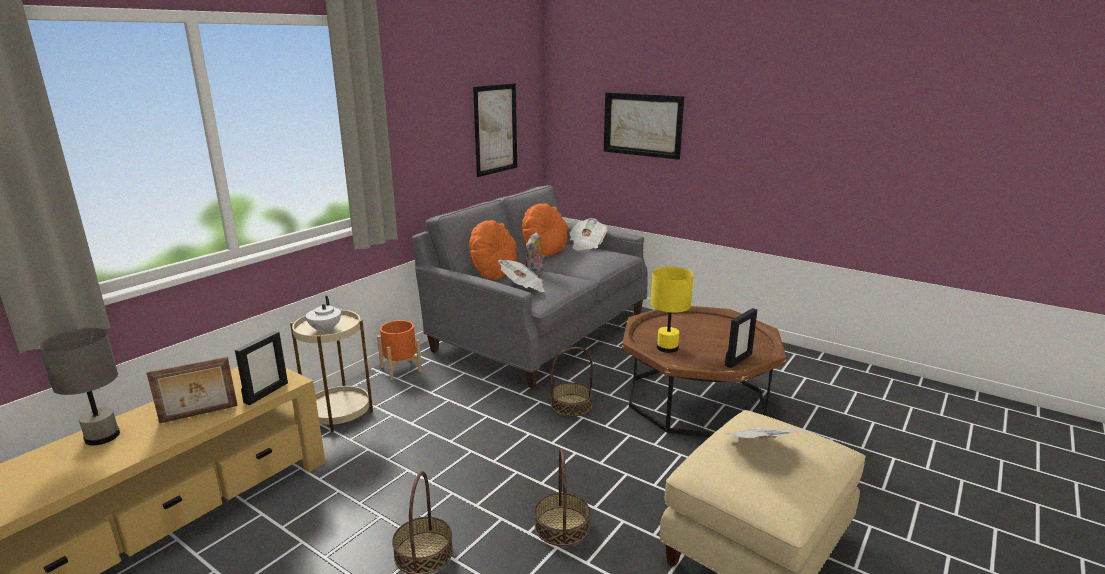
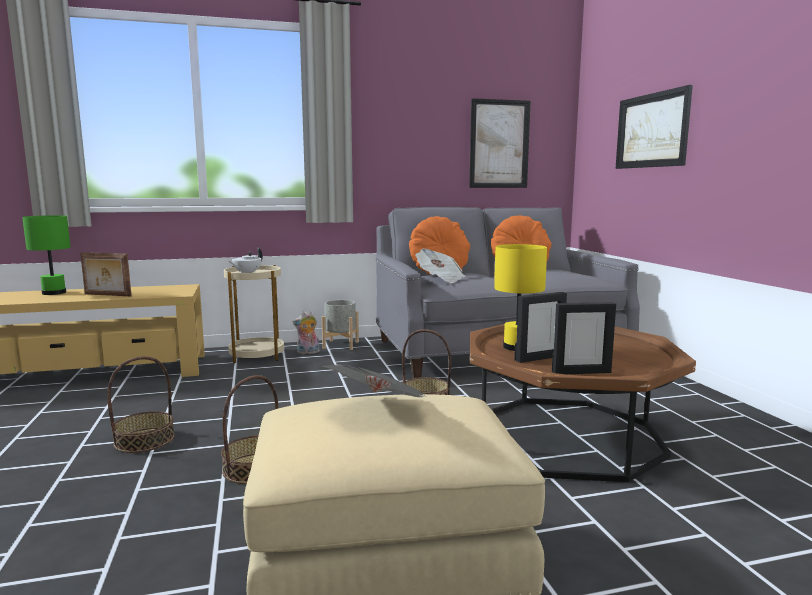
camera: 40 degrees right, 10 degrees down
(101, 437) = (53, 293): grey table lamp -> green table lamp
(266, 393) = (157, 295): picture frame -> picture frame (539, 358)
(400, 369) = (340, 345): orange planter -> grey planter
(535, 274) = (475, 276): plush toy -> plush toy (308, 352)
(586, 245) = (574, 269): newspaper -> none

